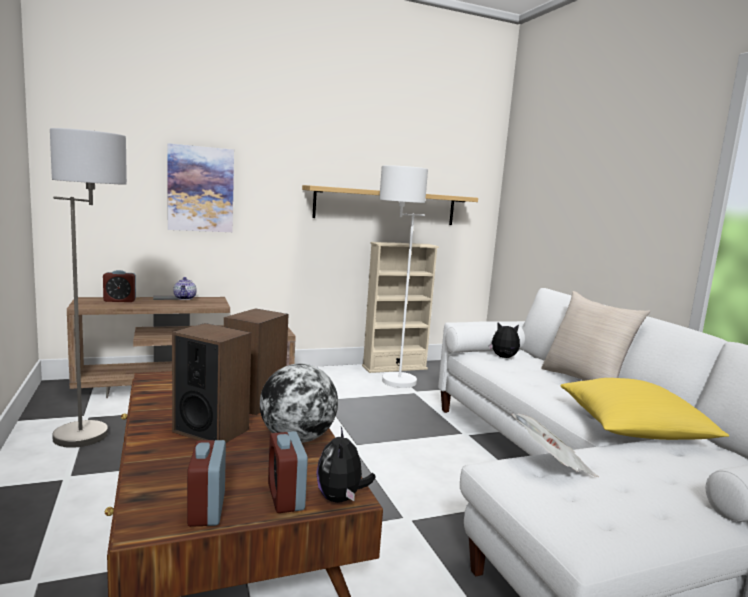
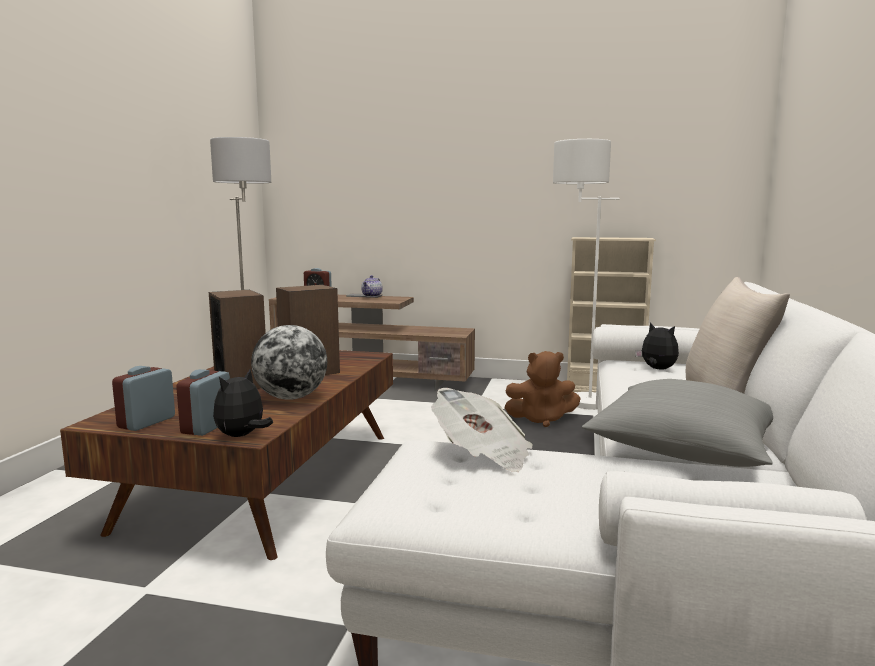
camera: 35 degrees right, 0 degrees up
(200, 189) = (392, 190): picture -> none
(385, 404) = (541, 419): none -> brown plush toy
(386, 206) = (594, 194): shelf -> none
(632, 428) = (684, 448): yellow pillow -> grey pillow

